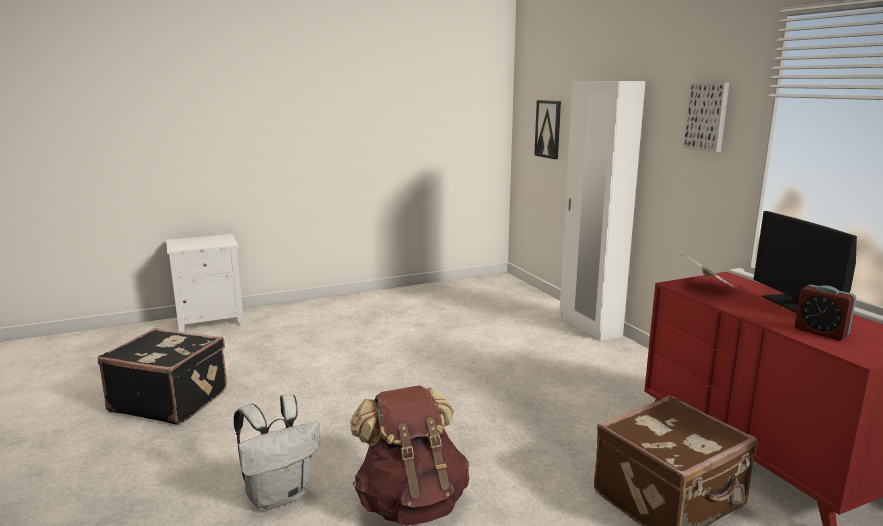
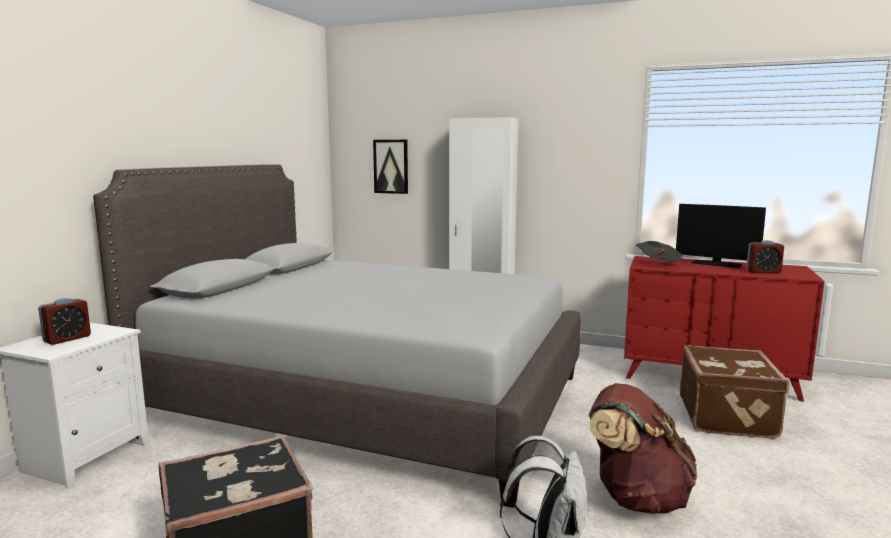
camera: 45 degrees left, 5 degrees down
(199, 242) = (67, 339): none -> alarm clock
(397, 344) = (369, 398): none -> grey bed
(707, 116) = (586, 144): picture -> none

